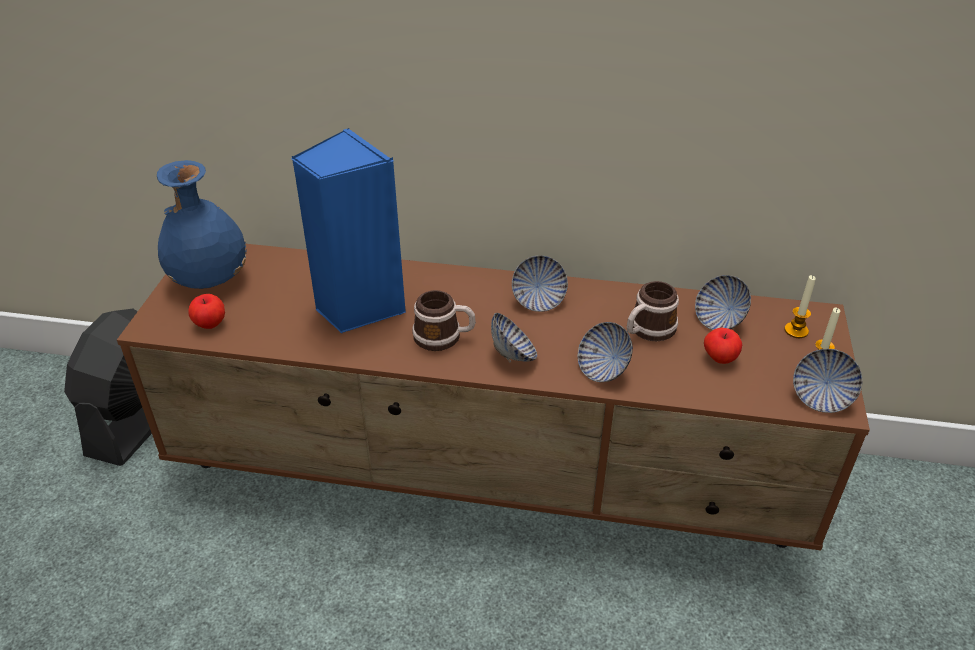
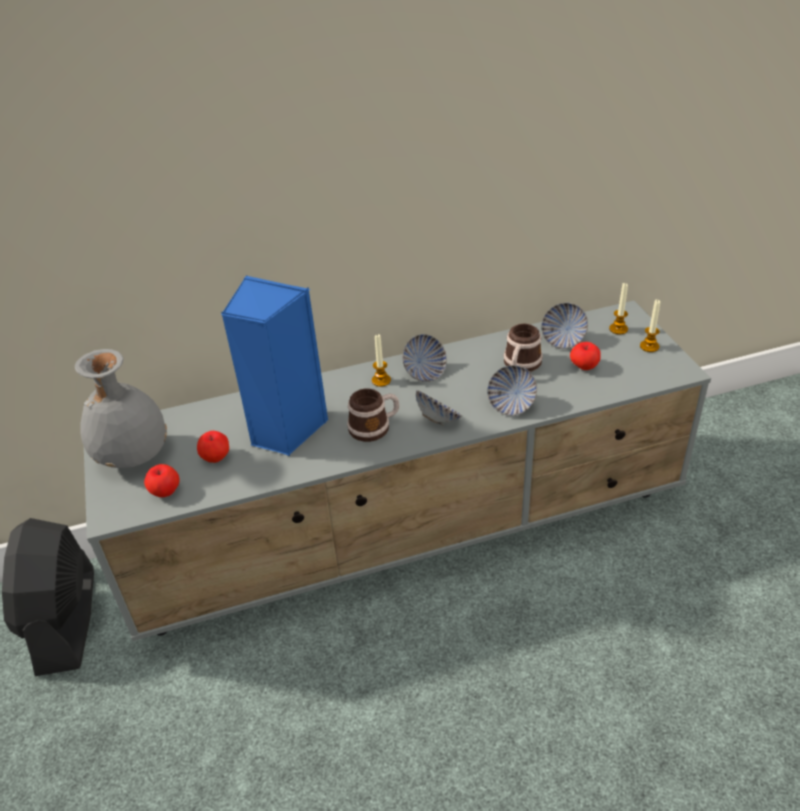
camera: 25 degrees left, 0 degrees up
(209, 280) = (132, 456): blue vase -> grey vase
(277, 309) = (216, 457): none -> apple
(488, 292) = (381, 380): none -> candle
(491, 475) = (411, 535): brown tv stand -> grey tv stand
(821, 398) = (667, 368): bowl -> none

